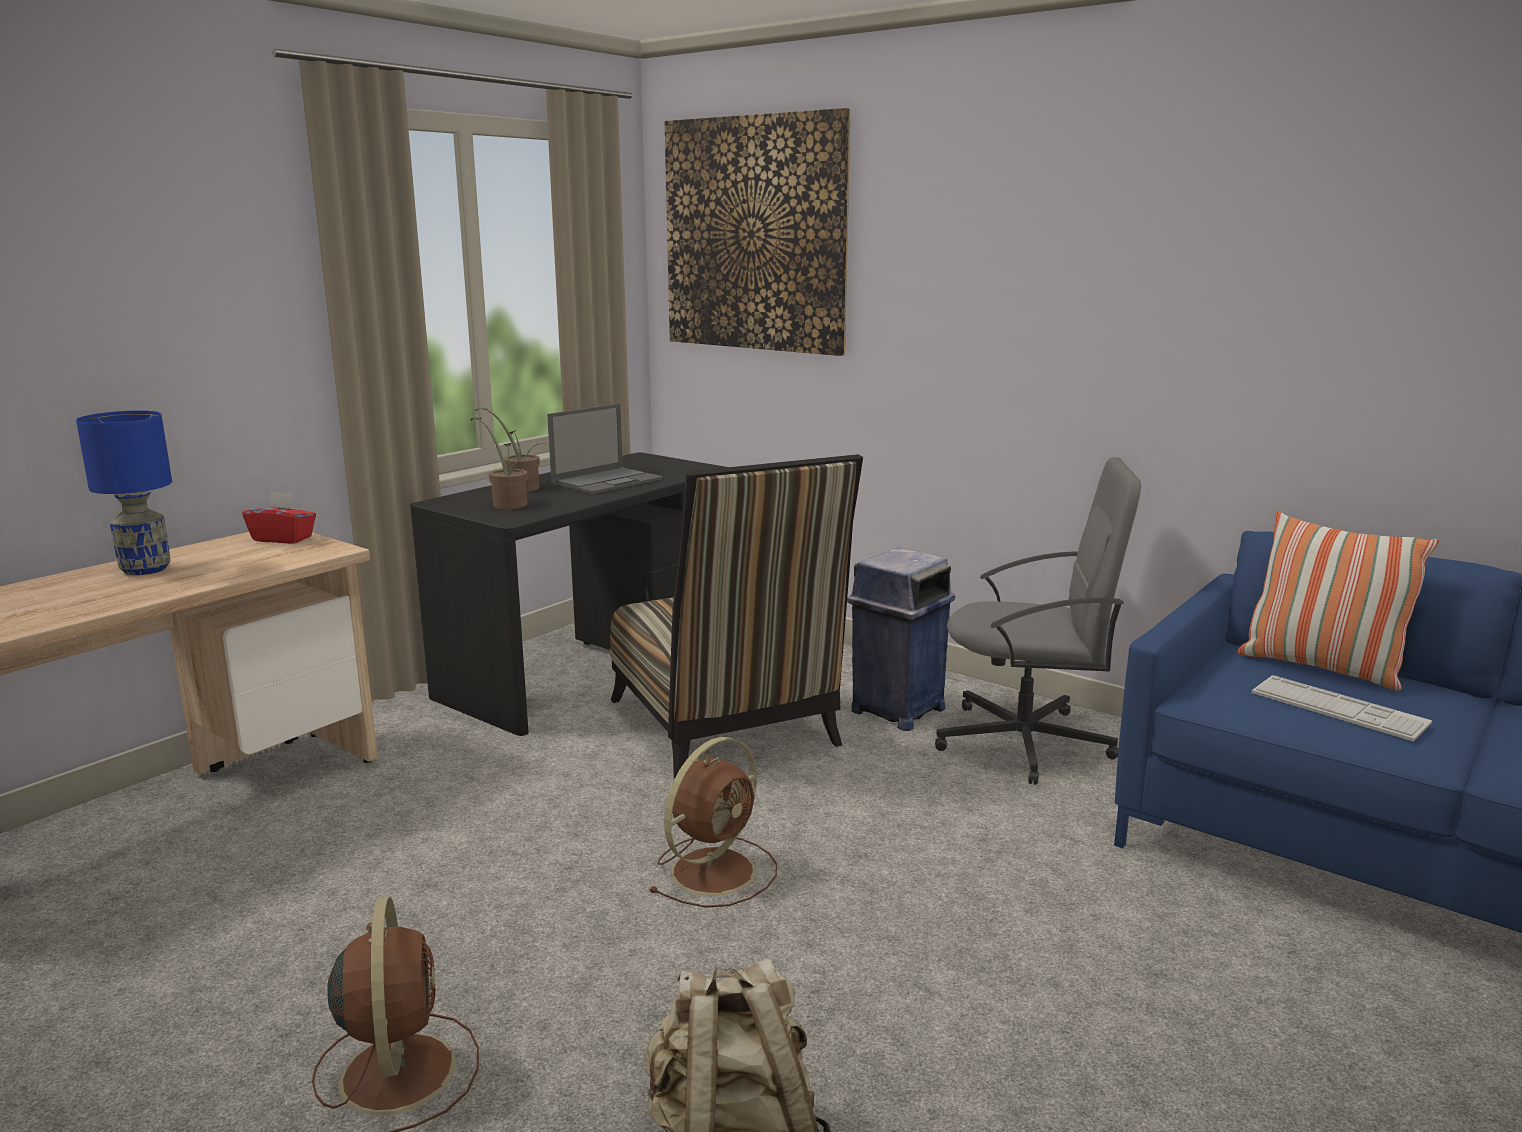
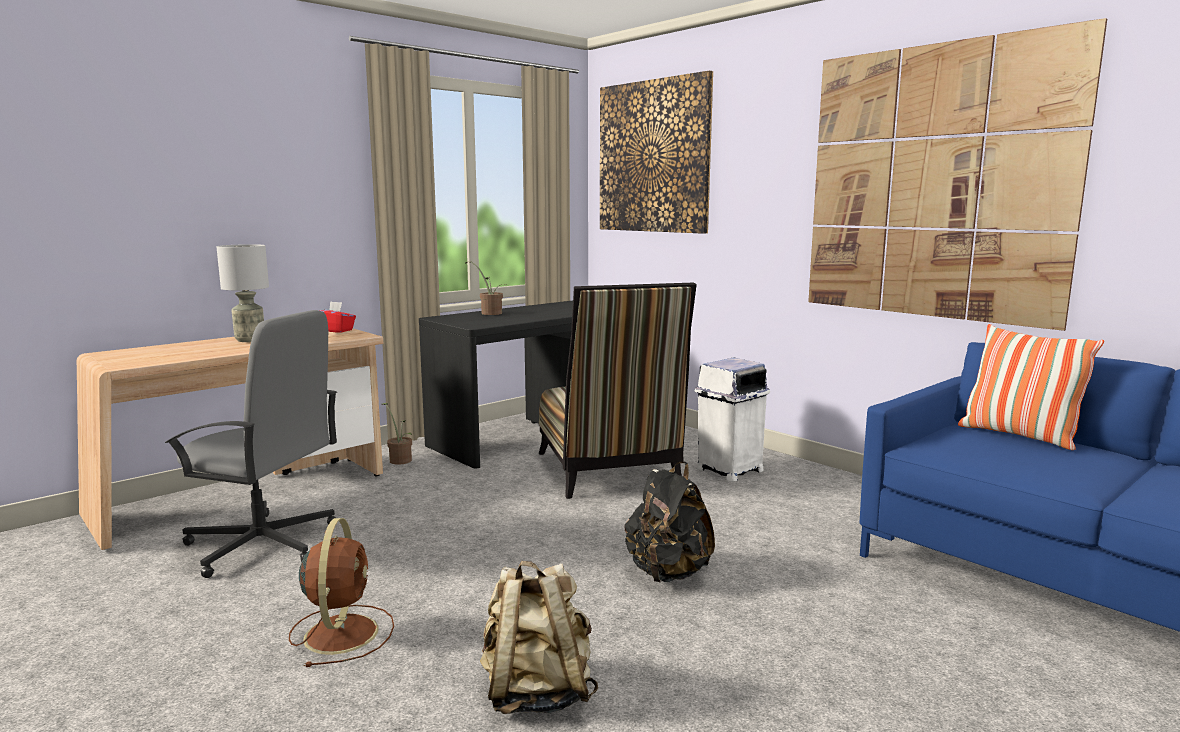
camera: 10 degrees right, 5 degrees down
(144, 569) = (249, 340): blue table lamp -> grey table lamp
(507, 503) = (478, 319): potted plant -> potted plant (399, 459)
(608, 481) = (547, 311): laptop -> none
(716, 870) = (576, 547): brown fan -> none
(862, 903) = (668, 573): none -> black backpack
(896, 711) = (728, 470): blue trash can -> white trash can
(1026, 742) = (815, 493): grey office chair -> grey office chair (263, 544)
(1191, 299) = (935, 183): none -> picture
(1338, 709) = (1020, 457): keyboard -> none

